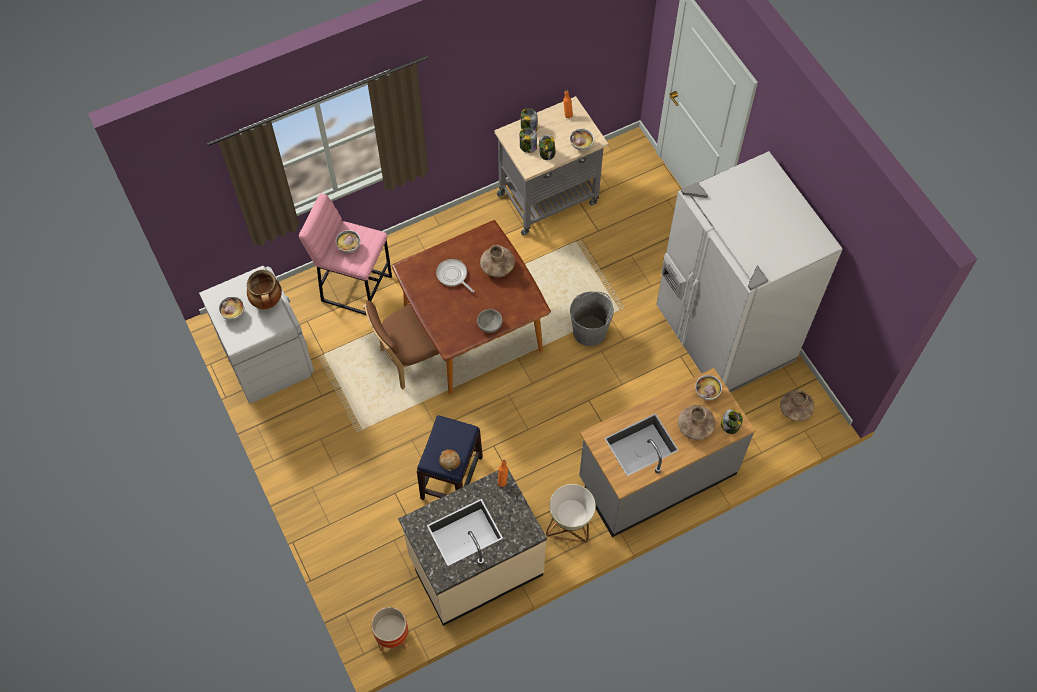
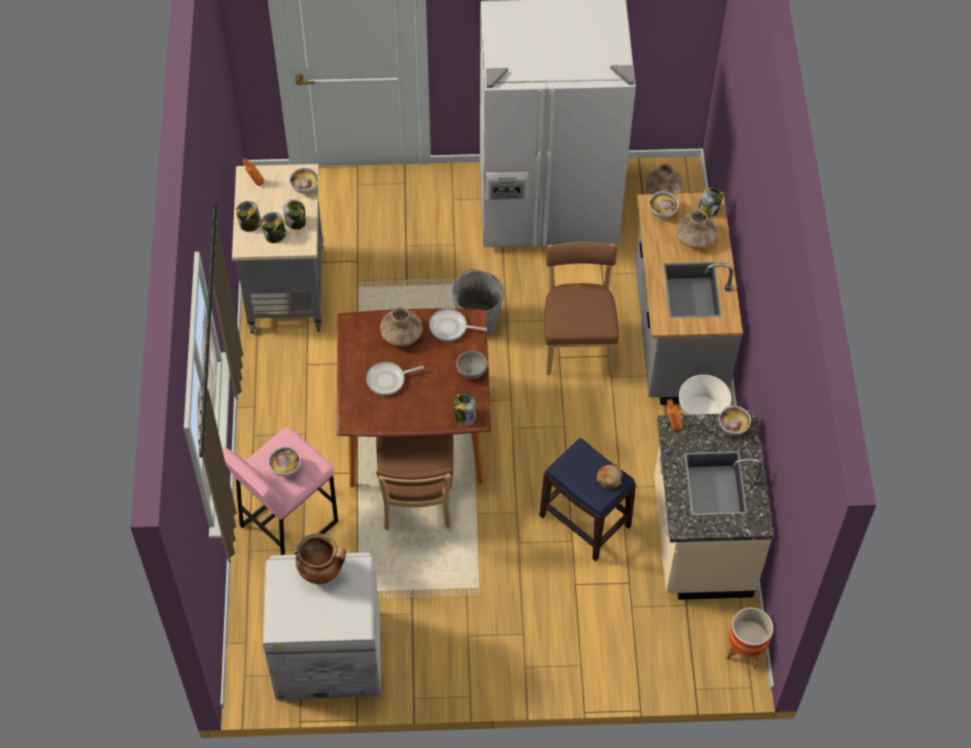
camera: 65 degrees left, 5 degrees down
(233, 313) = (316, 614): bowl -> bowl (732, 427)
(446, 337) = (464, 416): none -> jar
(521, 295) = (450, 327): none -> frying pan
(609, 407) = (577, 343): none -> brown chair

